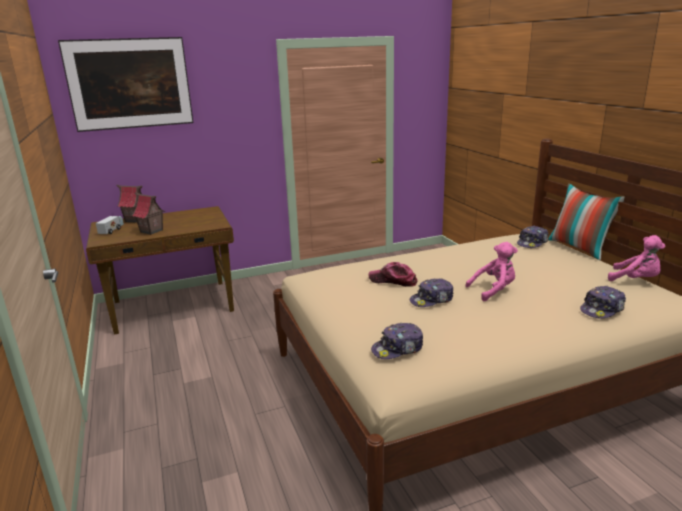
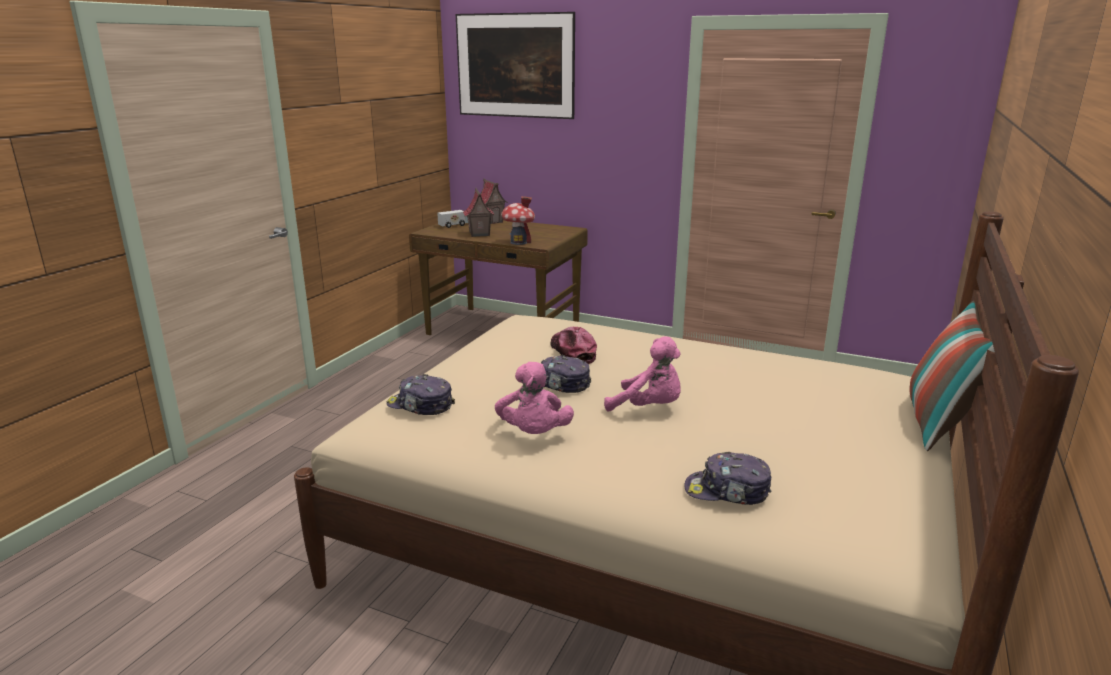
camera: 45 degrees right, 0 degrees up
(198, 228) = (518, 242): none -> toy house
(532, 243) = (867, 387): cap -> none
(636, 280) = (902, 495): pink plush toy -> pink plush toy (533, 434)

